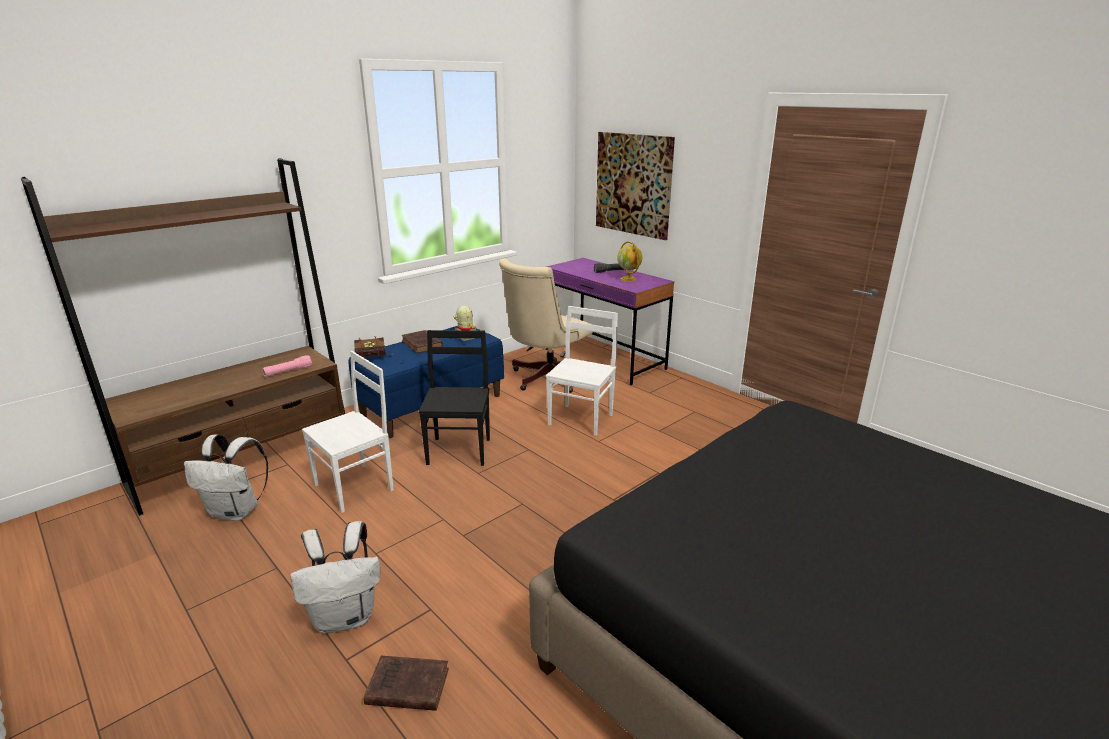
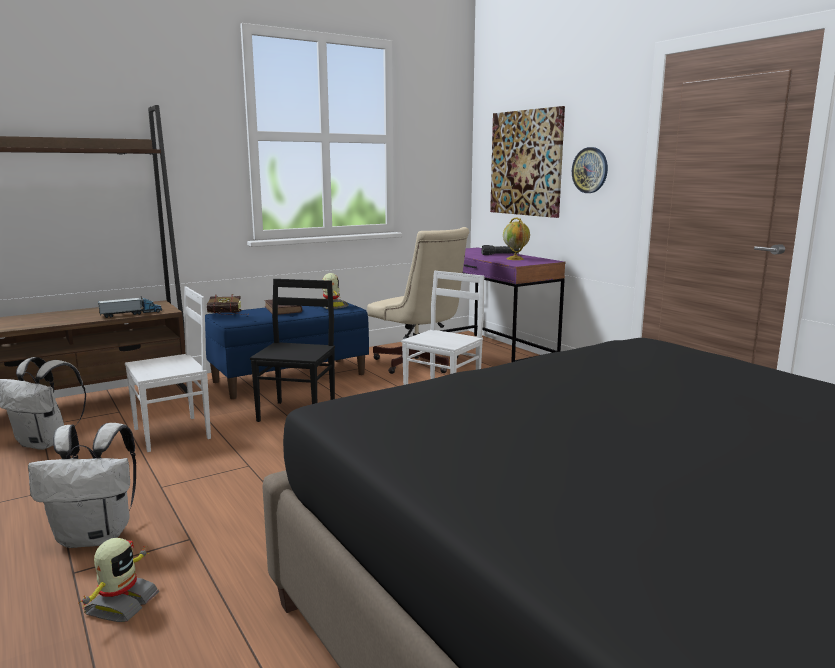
camera: 10 degrees right, 10 degrees down
(288, 372) = (131, 314): pink flashlight -> toy truck
(405, 686) = (121, 604): brown book -> toy robot
(545, 379) = (420, 364): beige office chair -> beige office chair turned 90 degrees counterclockwise
(699, 200) = (590, 170): none -> wall clock

